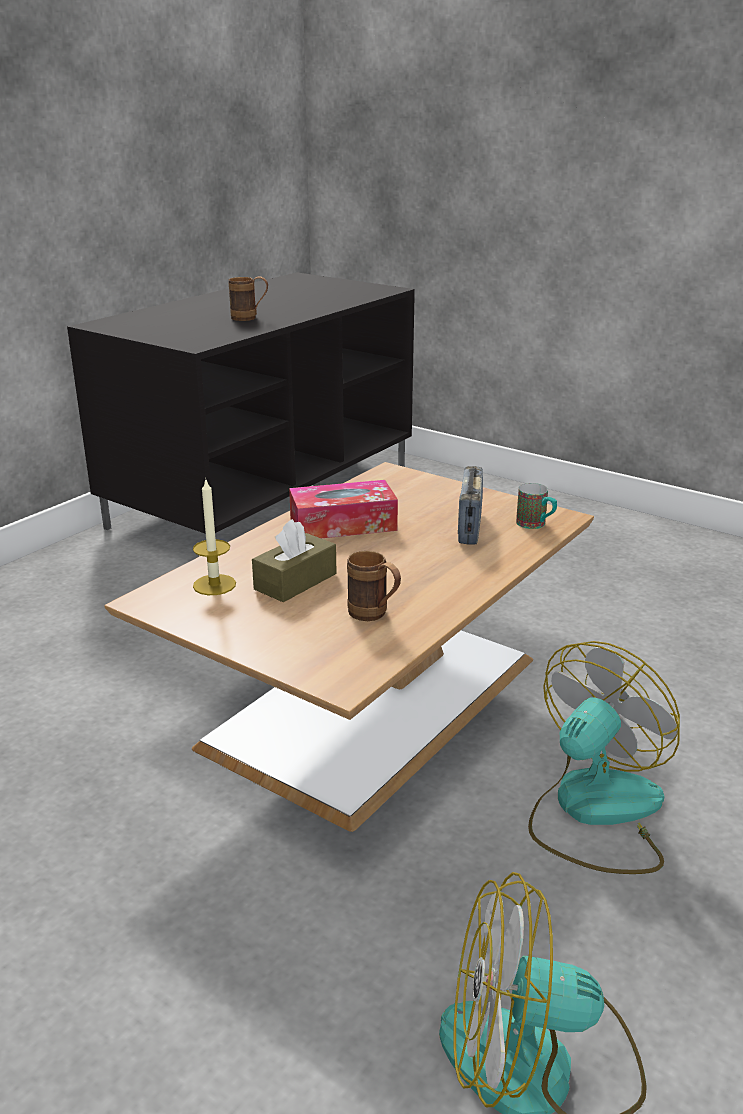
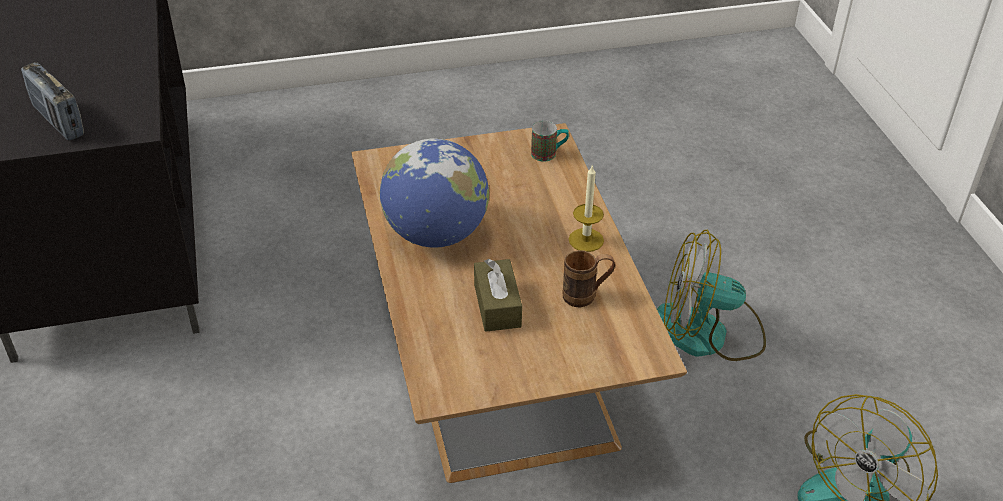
camera: 50 degrees left, 15 degrees up
(214, 585) = (454, 347): candle -> candle (586, 240)
(250, 318) = (95, 60): brown mug -> none
(343, 524) = (436, 234): tissue box -> globe
(469, 527) = (516, 182): radio -> radio (58, 121)
(594, 812) = (708, 333): fan -> fan turned 75 degrees counterclockwise

